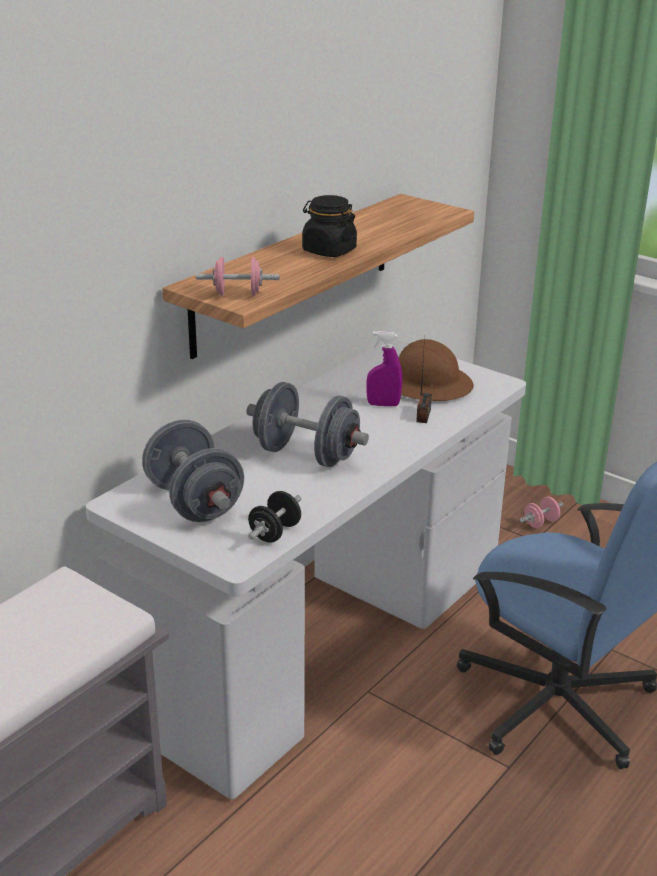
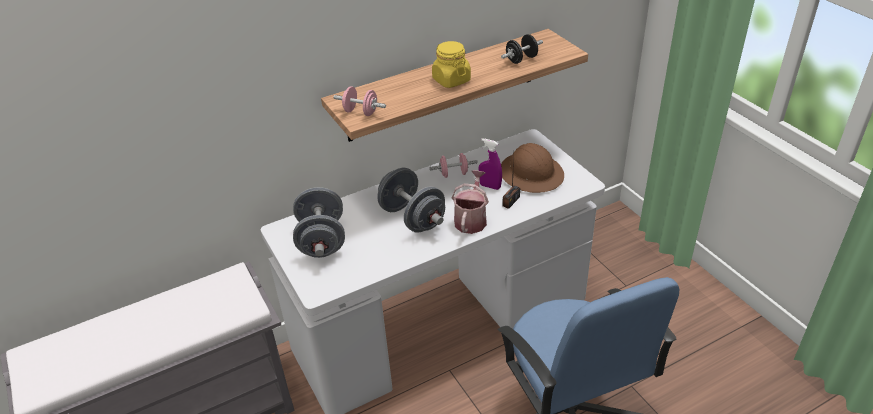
camera: 25 degrees right, 10 degrees up
(275, 533) = (353, 276): black dumbbell -> black dumbbell (521, 59)
(328, 251) = (451, 80): black jar -> yellow jar
(387, 442) = (471, 219): none -> watering can
(540, 523) = (639, 272): pink dumbbell -> pink dumbbell (454, 174)

